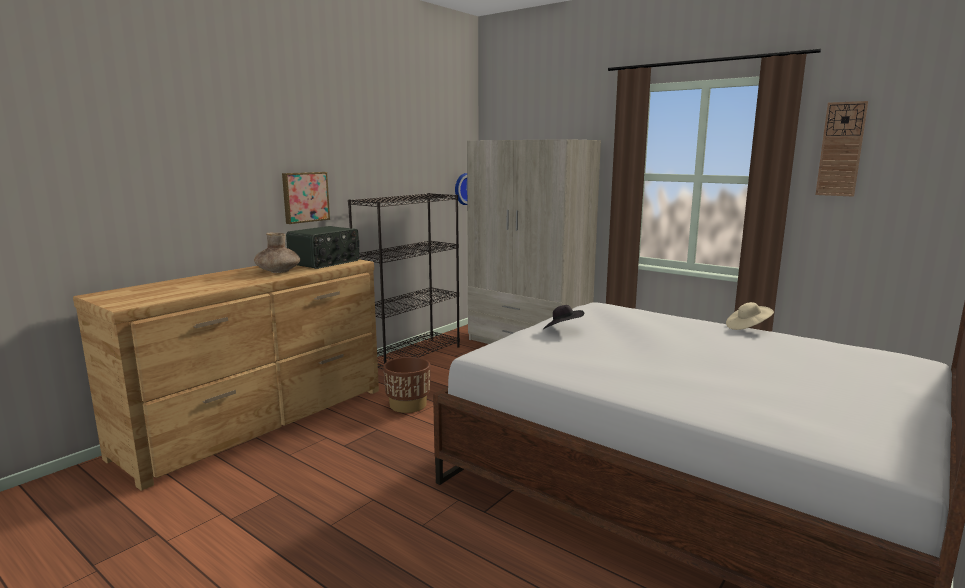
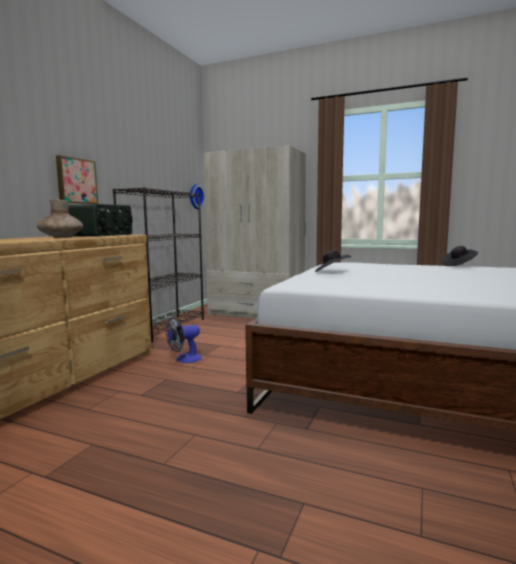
camera: 15 degrees left, 5 degrees down
(408, 405) = (184, 359): brown planter -> fan
(747, 327) = (458, 265): beige hat -> black hat
(841, 149) = (483, 148): wall clock -> none

